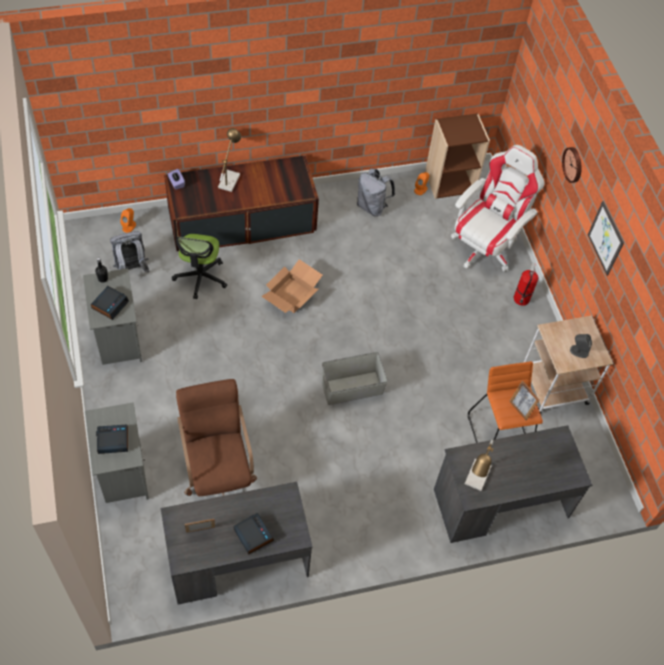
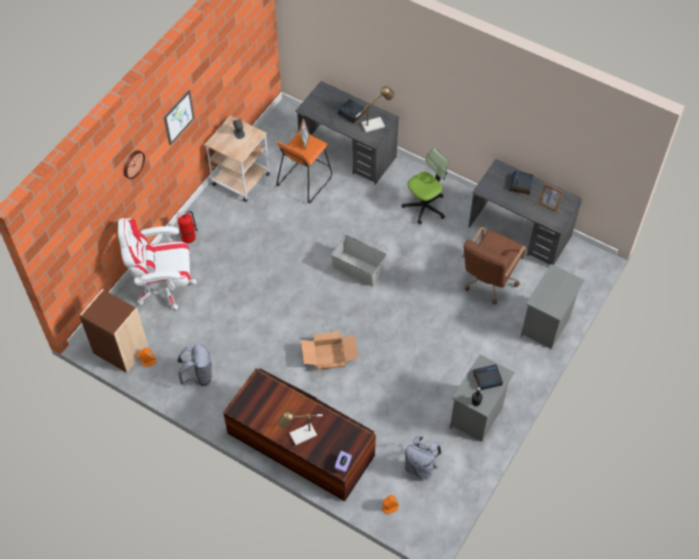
camera: 130 degrees left, 0 degrees up
(112, 441) = (557, 289): alarm clock -> alarm clock (352, 113)
(200, 277) = (377, 419): office chair -> office chair (424, 207)

